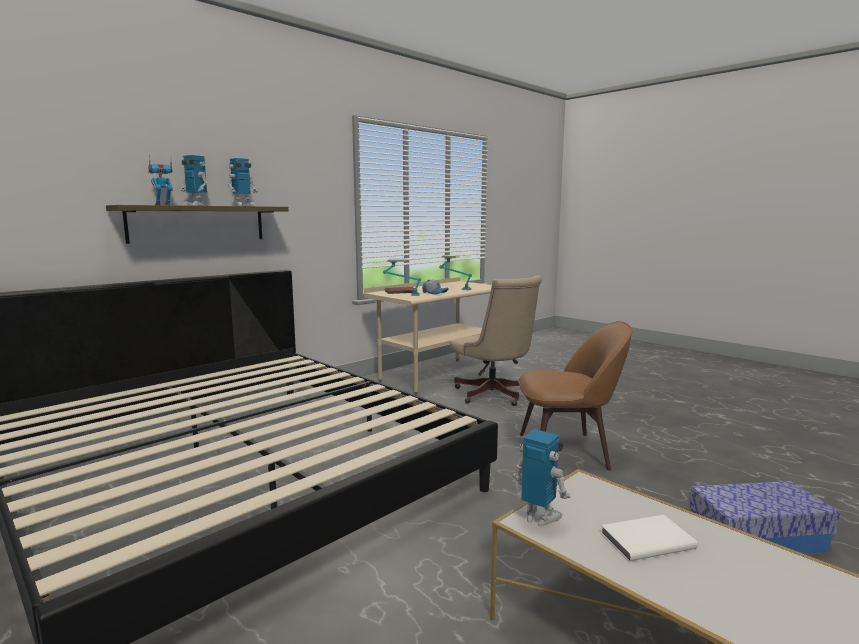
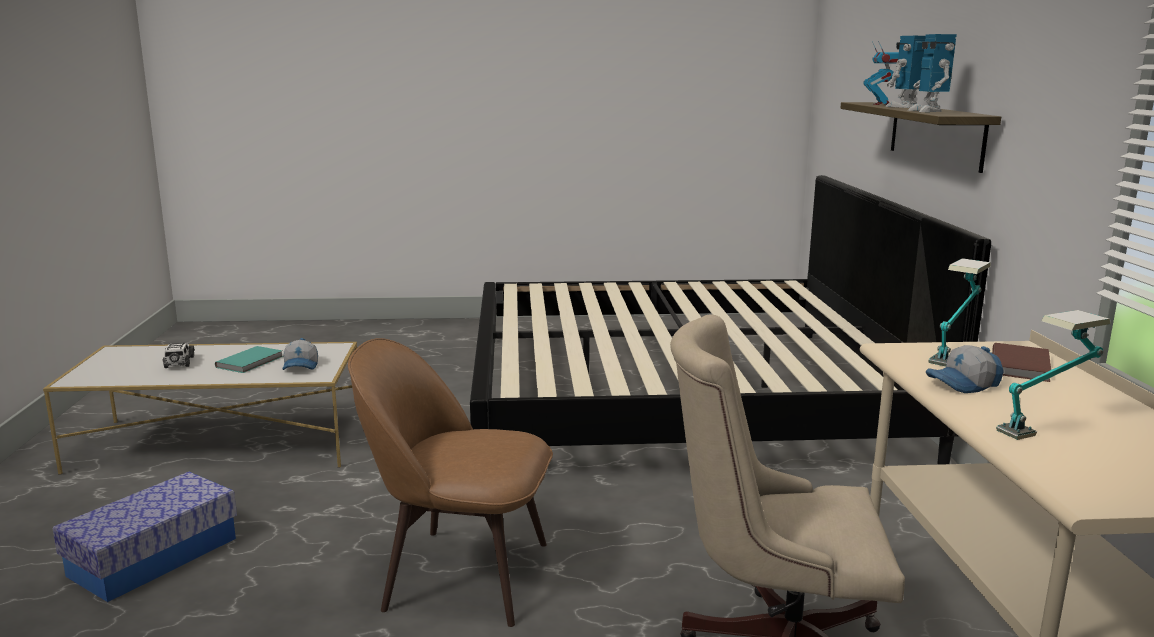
camera: 130 degrees right, 5 degrees up
(539, 518) = (329, 350): toy robot -> none
(567, 451) = (460, 574): brown chair -> brown chair turned 60 degrees clockwise
(590, 504) = (301, 366): none -> cap
(645, 540) = (251, 362): white book -> turquoise book
(752, 587) = (179, 363): none -> toy car

